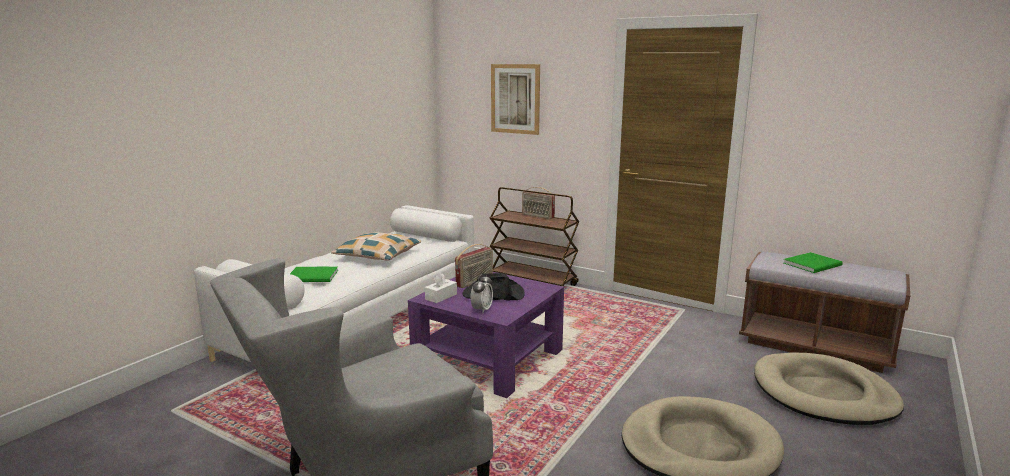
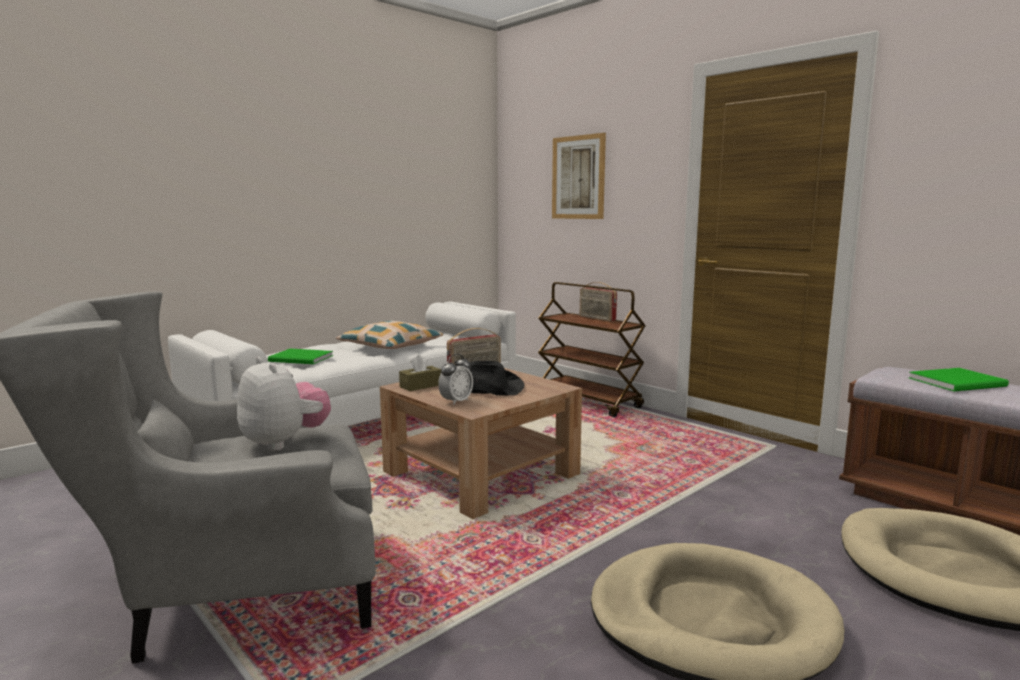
camera: 15 degrees right, 5 degrees down
(398, 367) = (284, 442): none -> plush toy
(441, 296) = (420, 386): white tissue box -> brown tissue box
(488, 358) = (481, 473): purple coffee table -> brown coffee table

